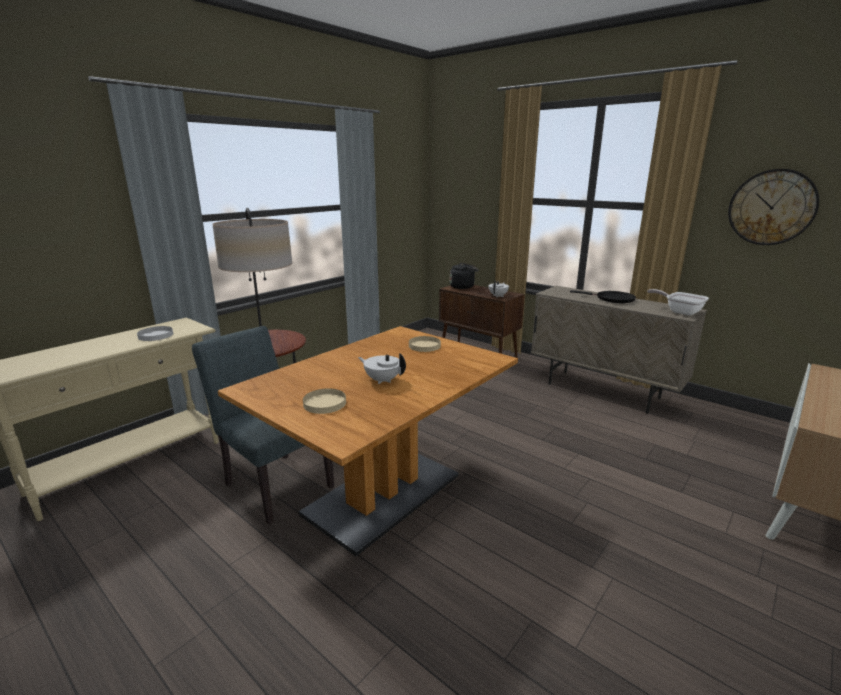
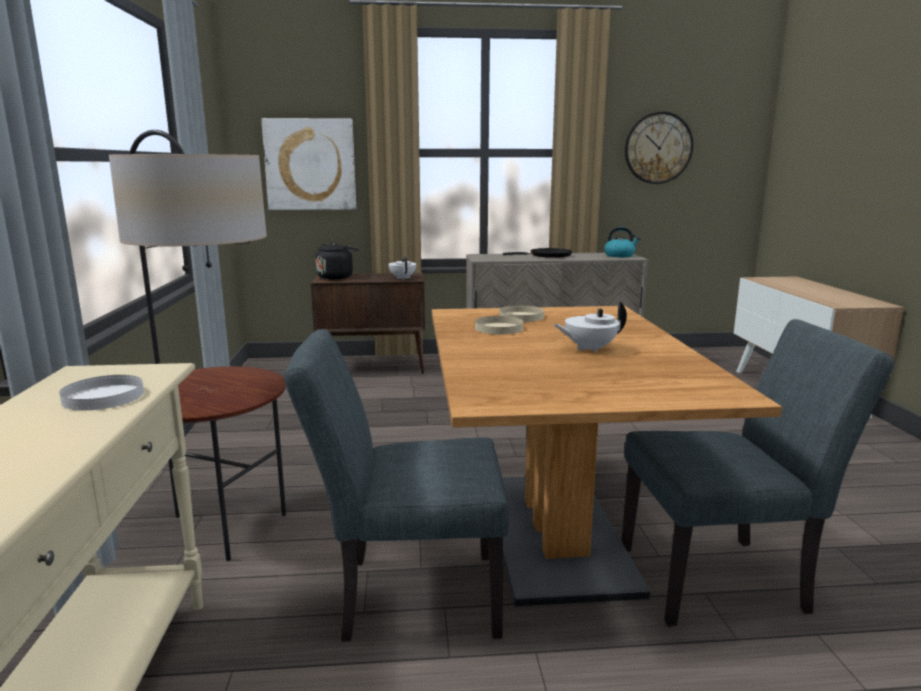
camera: 45 degrees left, 5 degrees down
(325, 403) = (613, 380): beige plate -> beige plate (498, 328)
(414, 578) = (725, 579): none -> grey chair
(469, 206) = (310, 164): none -> picture
(680, 311) = (619, 255): frying pan -> kettle

